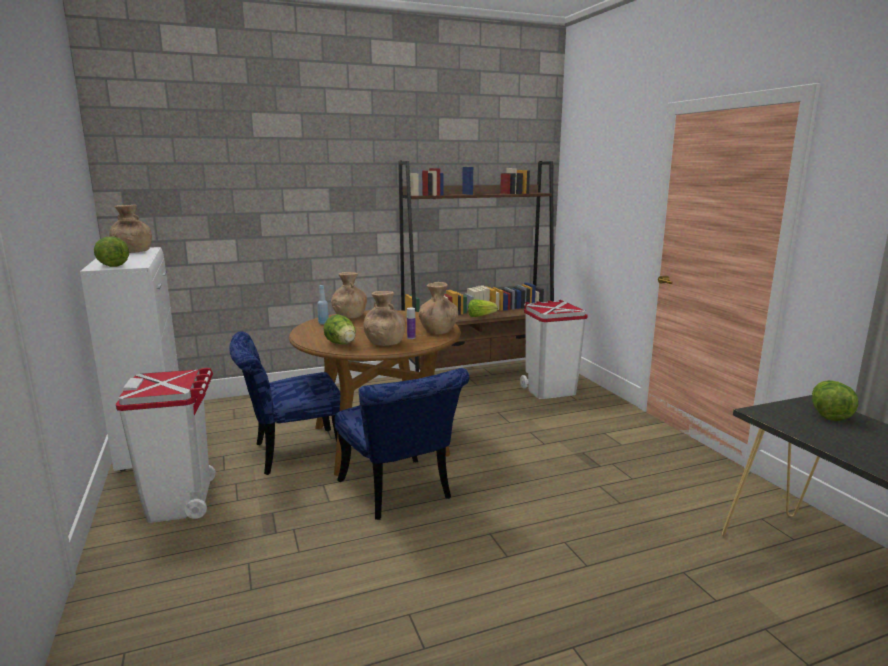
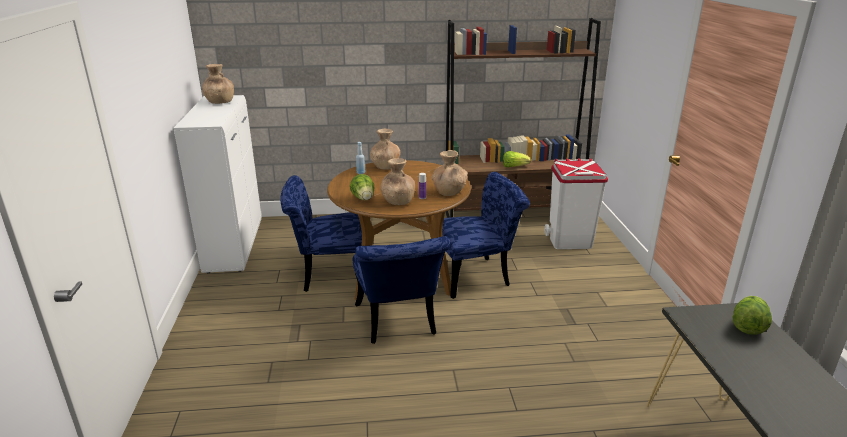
camera: 15 degrees right, 10 degrees up
(111, 265) = (197, 121): lettuce -> none
(181, 502) = (240, 305): white trash can -> none
(469, 433) = (477, 276): none -> blue chair

